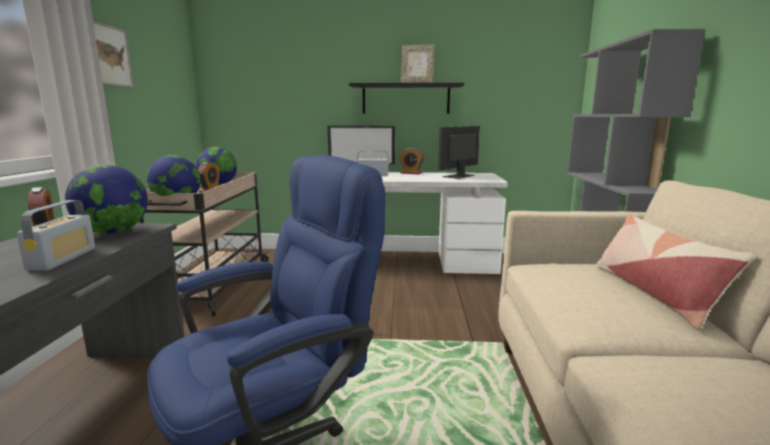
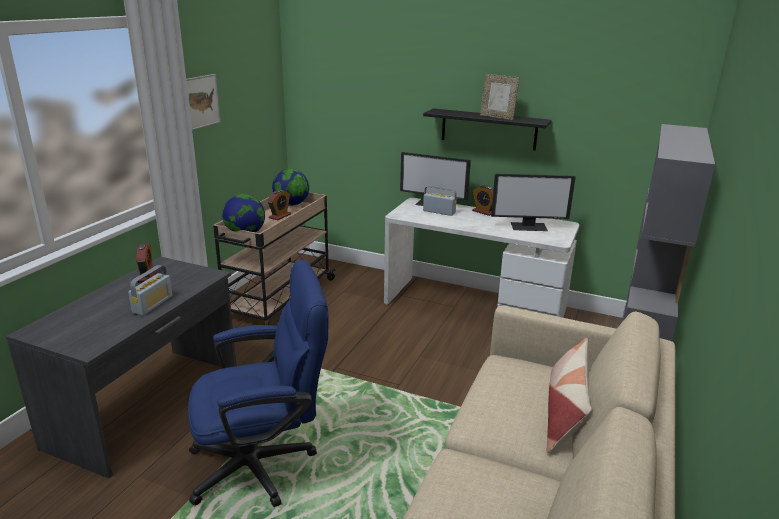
camera: 20 degrees right, 10 degrees up
(113, 232) = (187, 277): globe -> none
(459, 176) = (529, 226): monitor -> monitor turned 150 degrees counterclockwise

